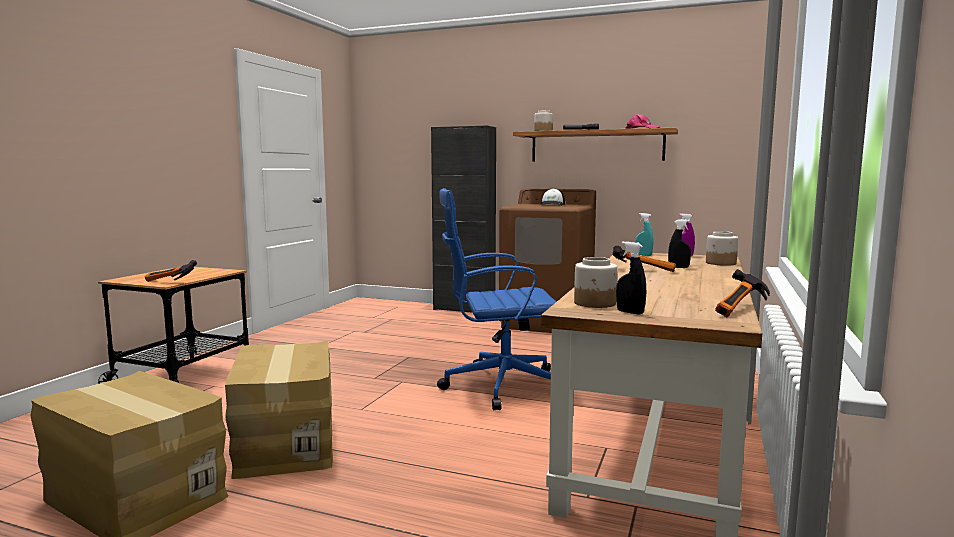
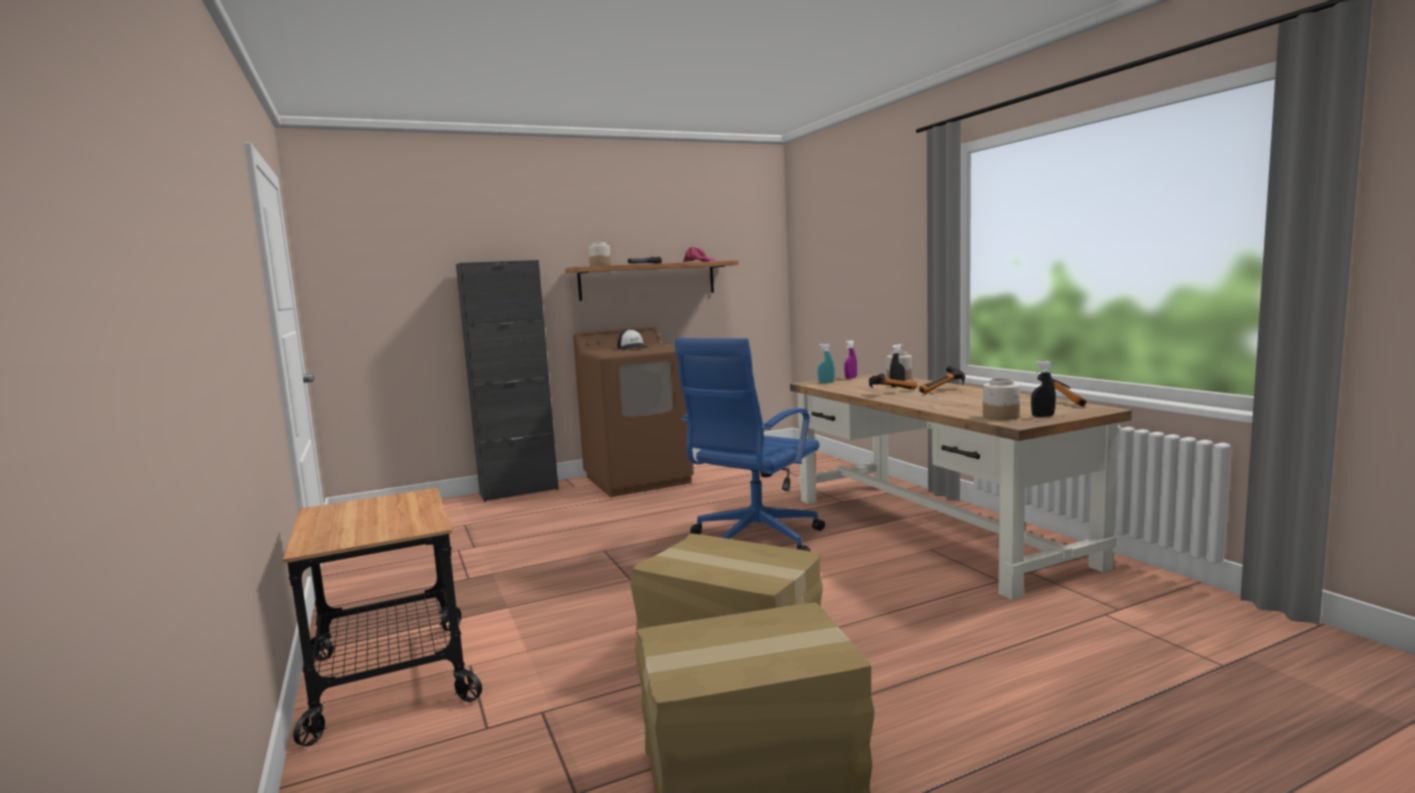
camera: 45 degrees left, 0 degrees up
(167, 283) = (422, 526): hammer -> hammer (943, 391)

